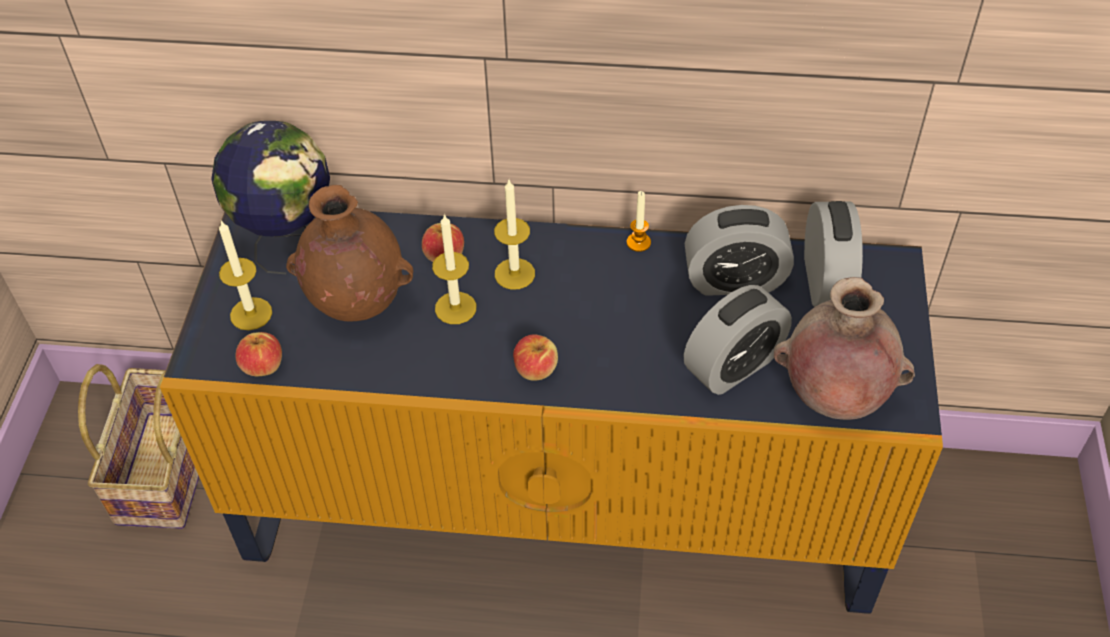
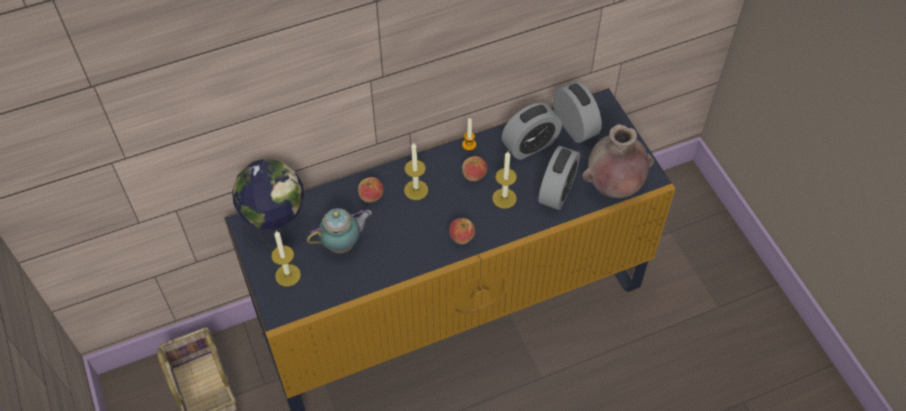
camera: 30 degrees left, 5 degrees up
(262, 366) = (316, 300): apple -> apple (474, 175)
(357, 305) = (343, 244): brown vase -> teapot
(455, 308) = (397, 222): candle -> candle (504, 198)

